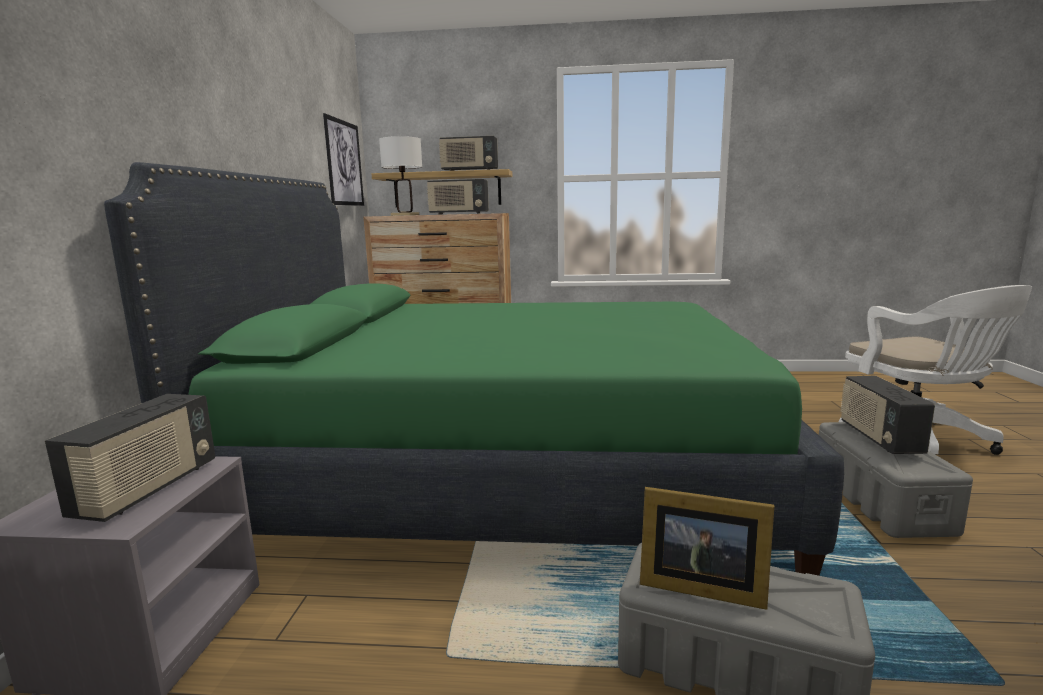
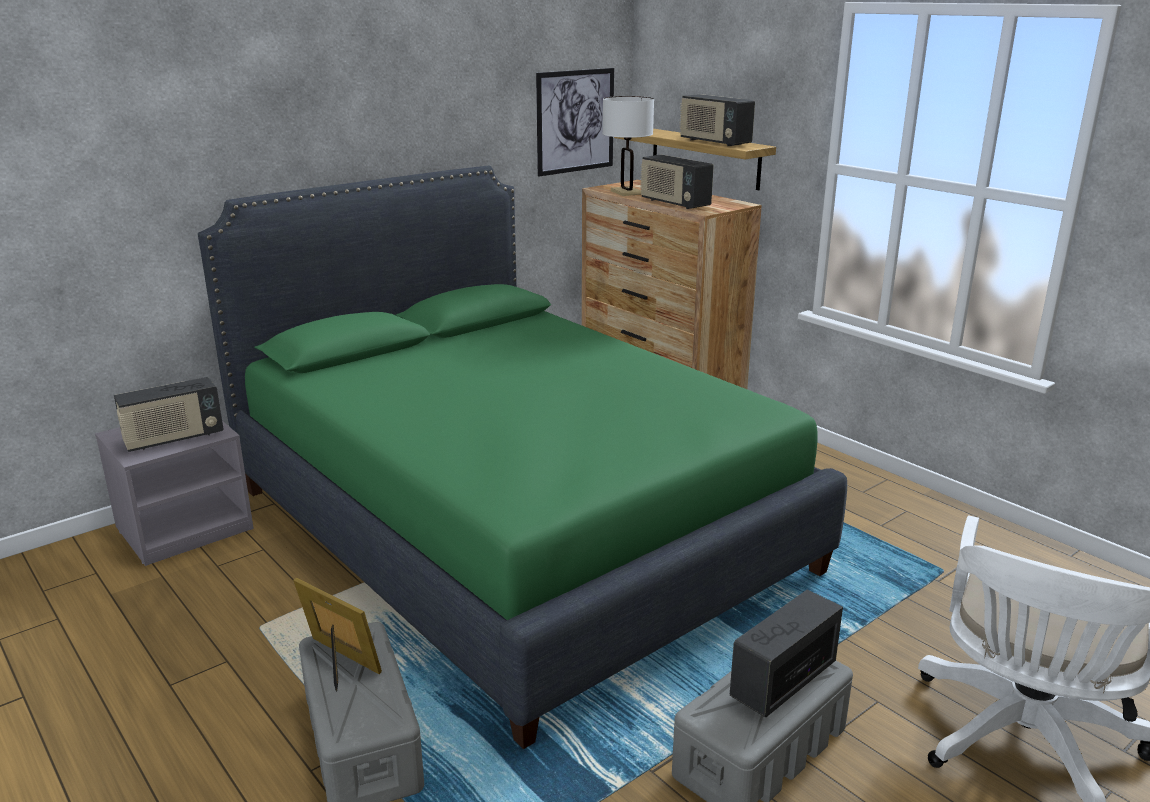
camera: 45 degrees right, 10 degrees up
(697, 585) = (339, 663): picture frame -> picture frame turned 150 degrees clockwise

